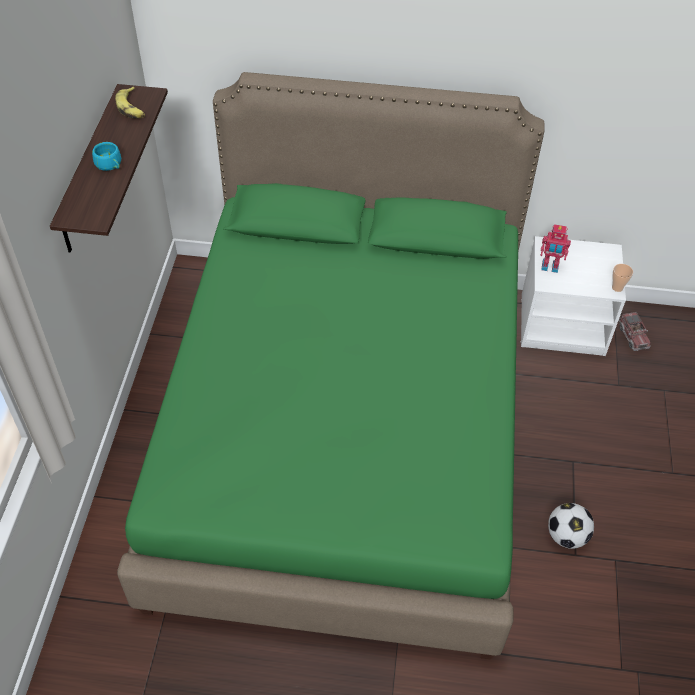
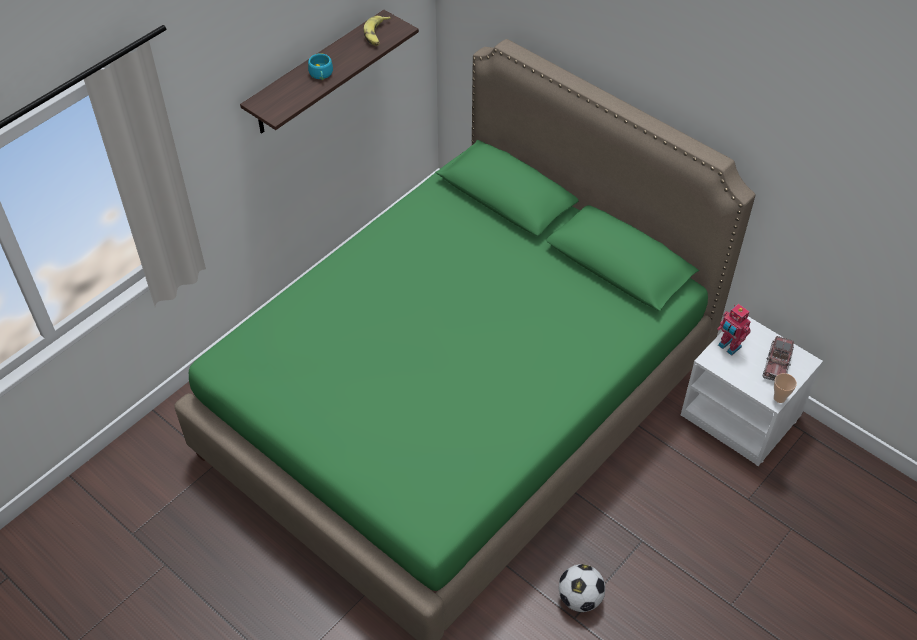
camera: 35 degrees right, 0 degrees up
(633, 336) = (804, 463): toy truck -> toy truck (777, 365)

